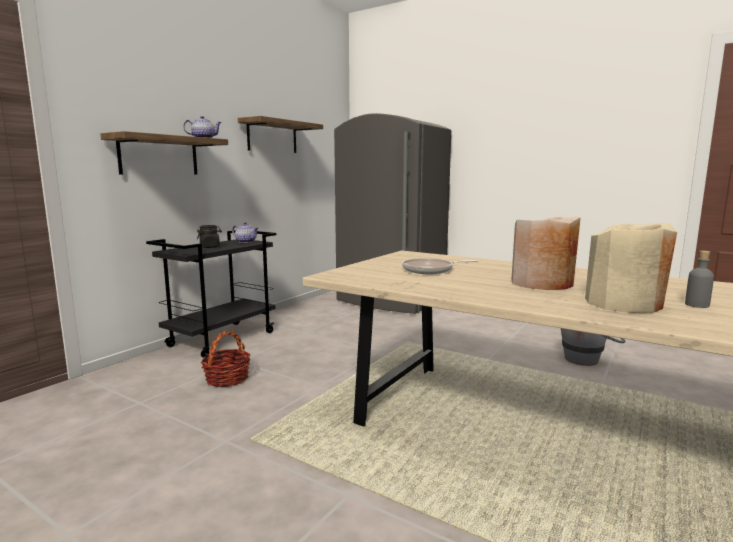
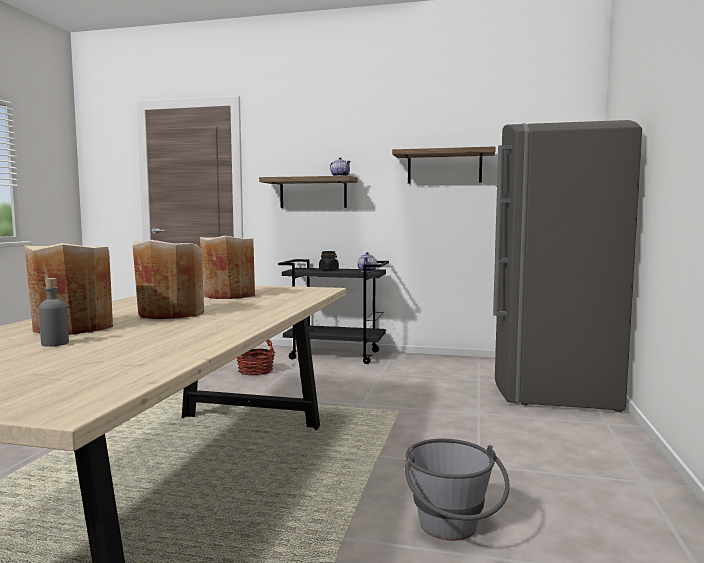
camera: 70 degrees right, 5 degrees down
(431, 270) = (228, 295): frying pan -> beige vase

